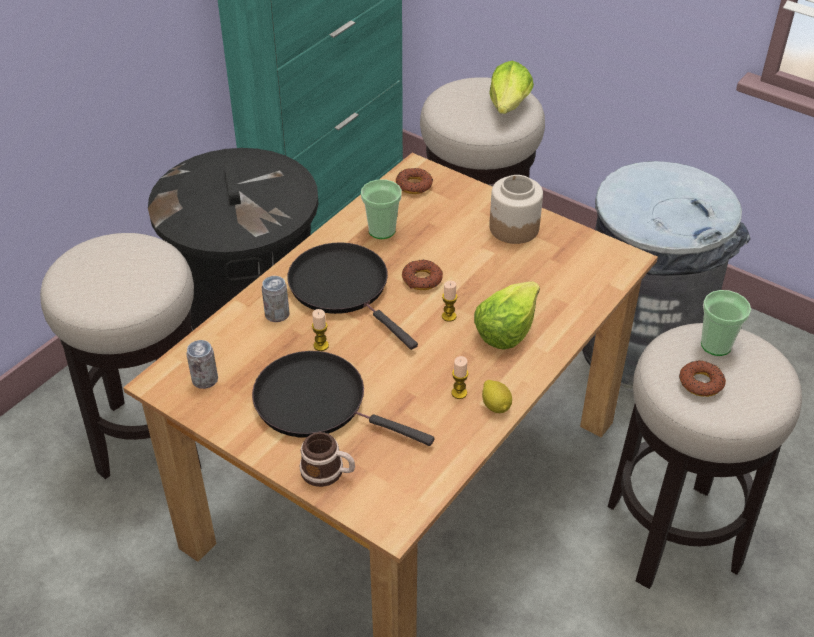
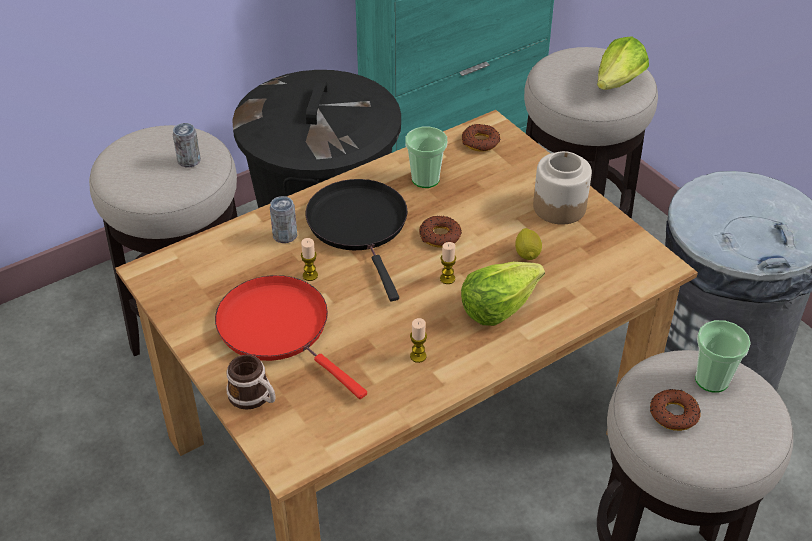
camera: 20 degrees right, 0 degrees up
(205, 380) = (189, 280): can -> can (189, 161)
(317, 402) = (279, 328): black frying pan -> red frying pan
(496, 406) = (448, 379): lemon -> lemon (527, 254)

